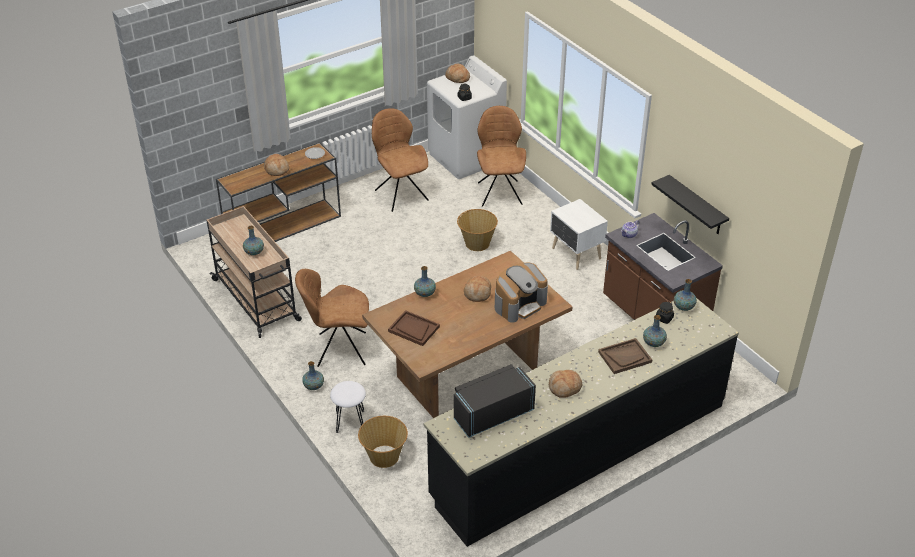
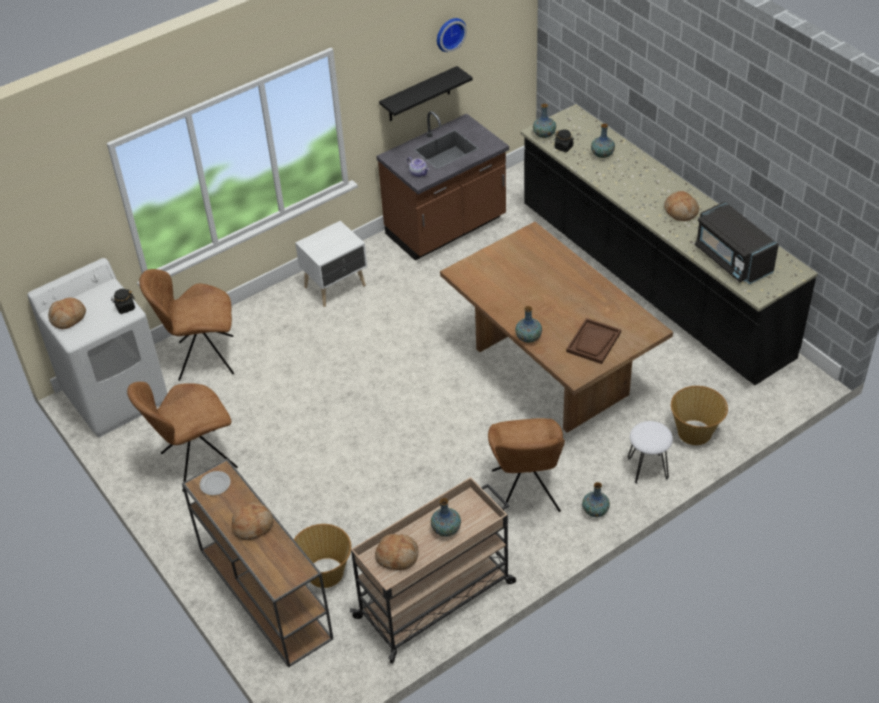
camera: 90 degrees left, 5 degrees up
(477, 243) = (312, 375): basket -> basket (325, 573)
(477, 293) = (522, 293): bread -> bread (397, 556)
(519, 304) = (537, 260): coffee machine -> none
(625, 357) = (627, 173): brown tray -> none
(730, 184) = (449, 33): none -> wall clock

